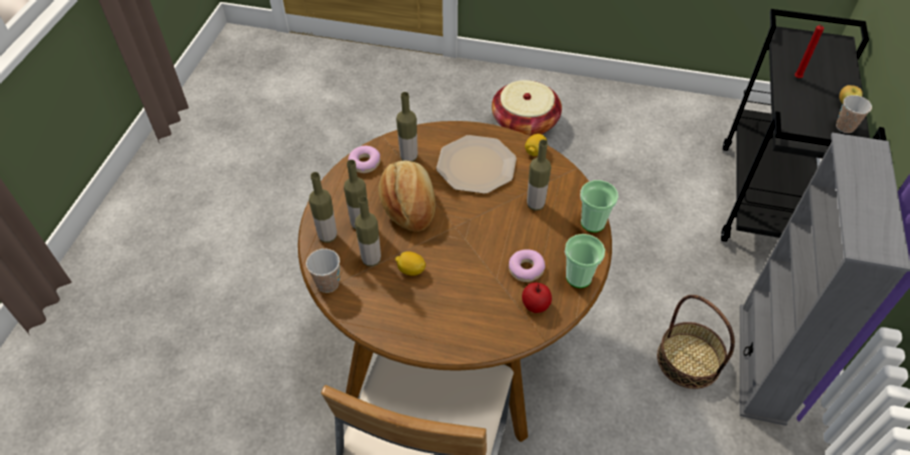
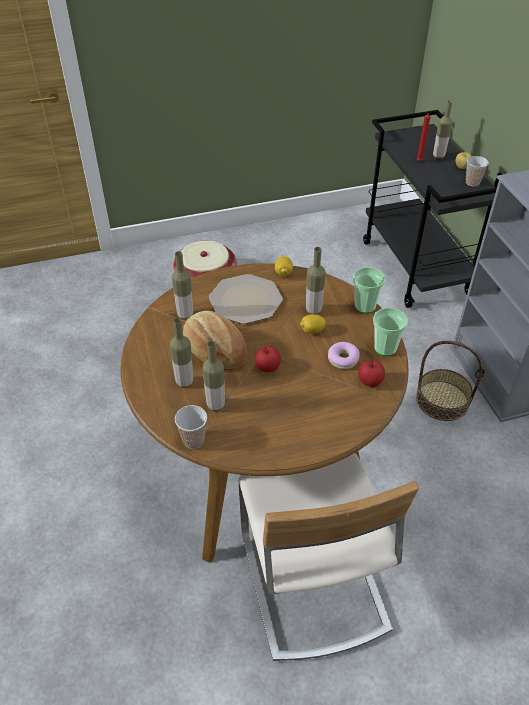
camera: 30 degrees left, 5 degrees down
(327, 236) = (163, 403): bottle -> bottle (438, 156)
(365, 163) = (150, 334): donut -> none
(411, 270) = (255, 398): lemon -> lemon (312, 330)
(446, 244) = (267, 367): none -> apple

